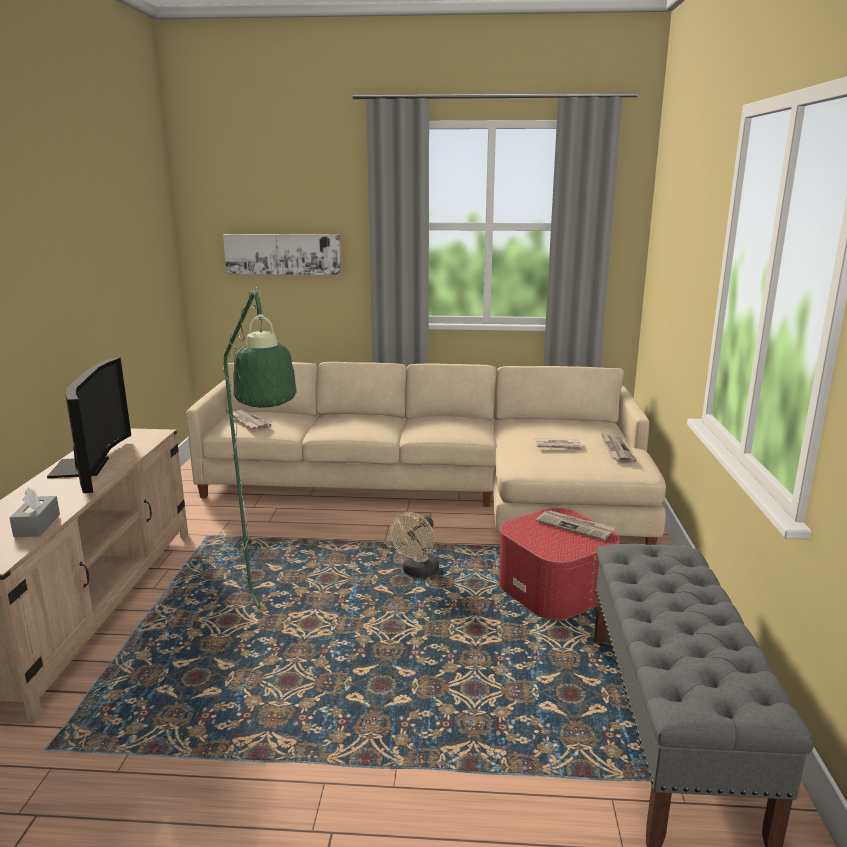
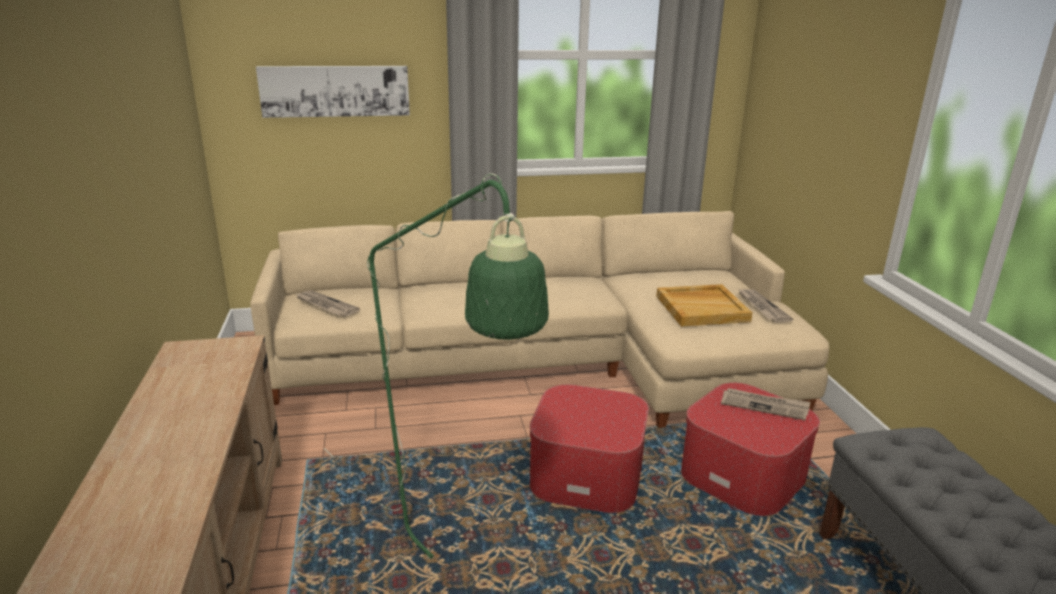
camera: 15 degrees left, 5 degrees up
(37, 525) = (167, 527): grey tissue box -> none
(88, 468) = (181, 412): television -> none
(417, 572) = (587, 475): beige fan -> ottoman
(559, 446) = (702, 308): newspaper -> beige tray

